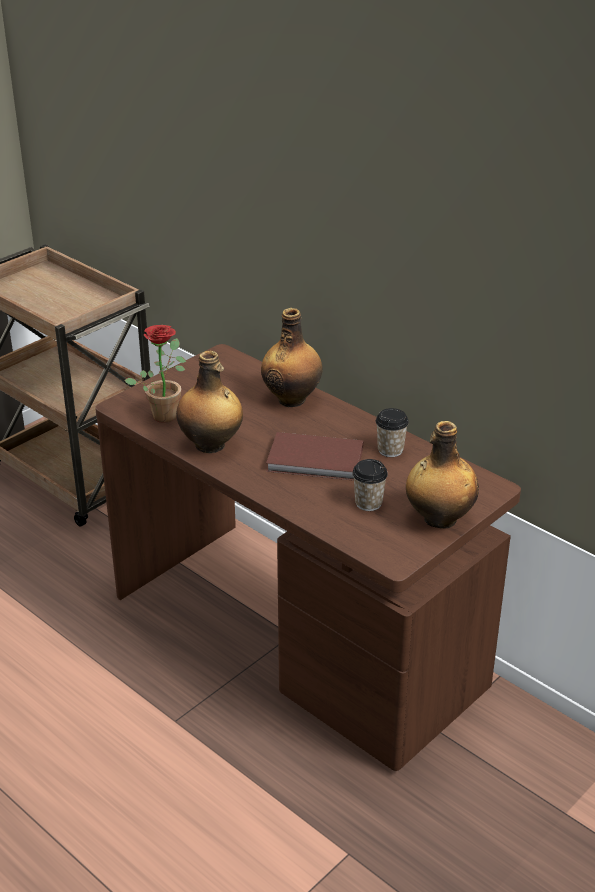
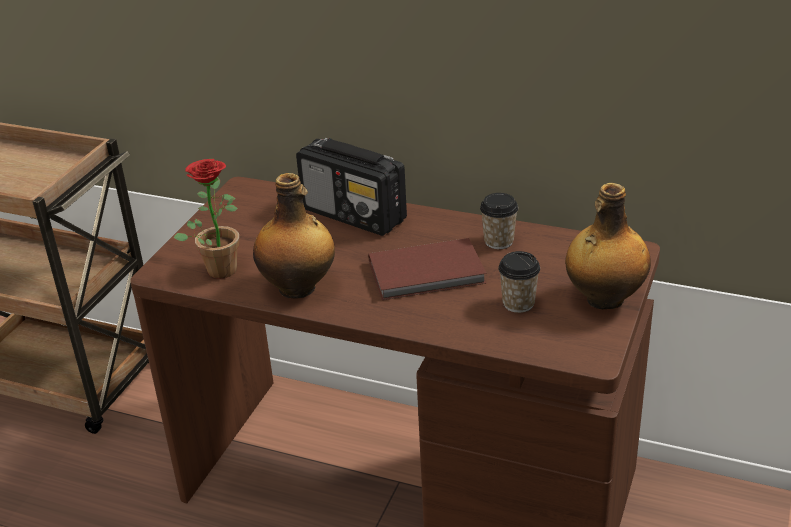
camera: 20 degrees left, 0 degrees up
(292, 399) = (354, 215): bottle -> radio

